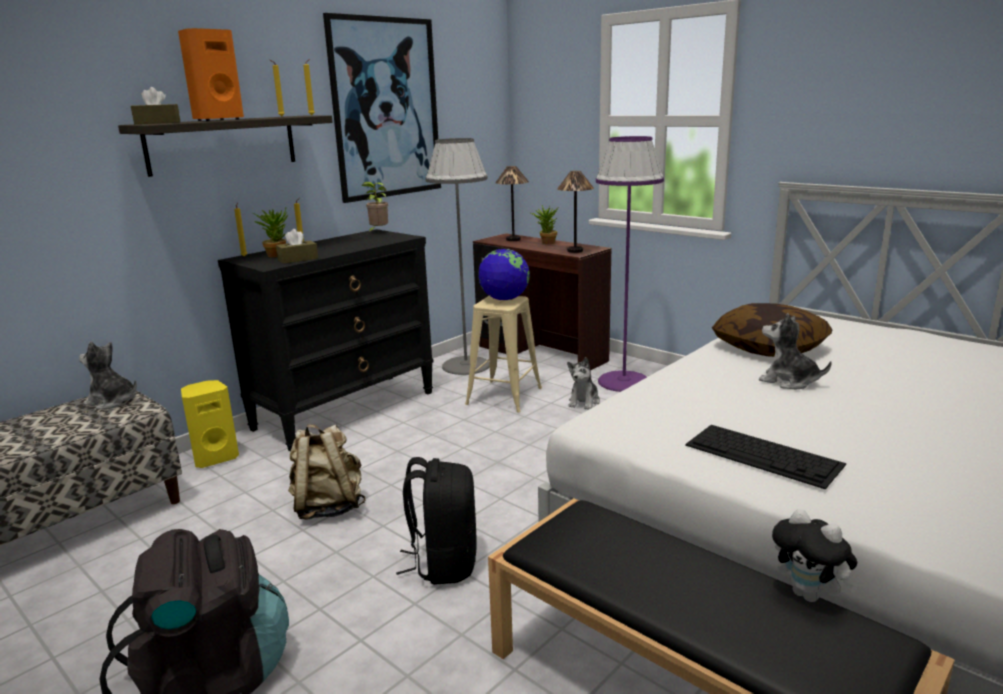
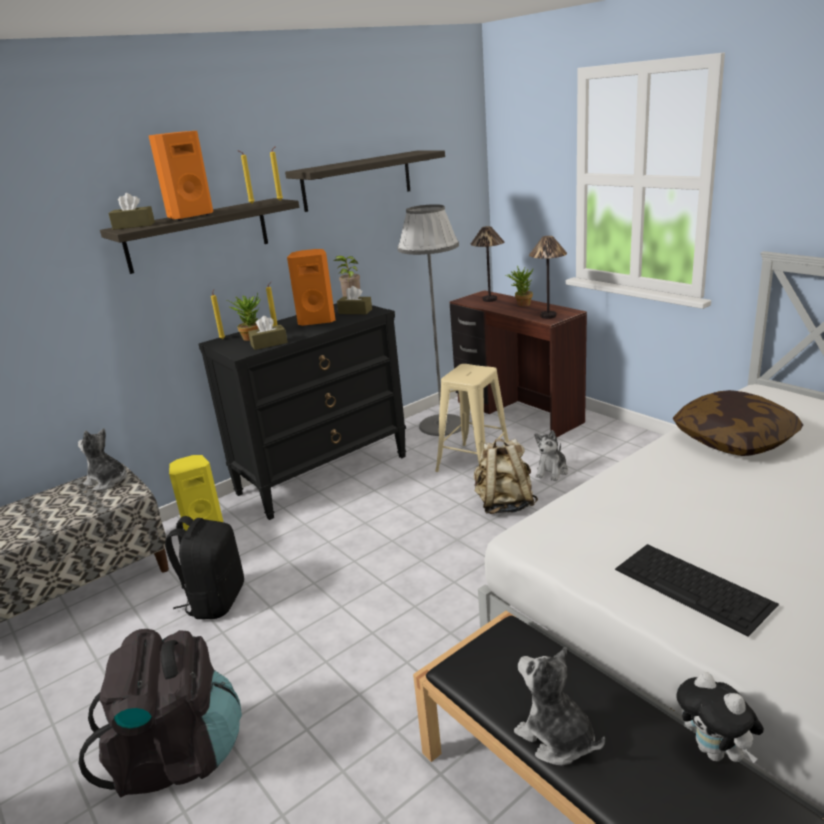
camera: 10 degrees right, 5 degrees up
(328, 507) = (295, 583): beige backpack -> beige backpack (504, 504)
(345, 243) = (317, 321): none -> orange speaker
(384, 237) = (355, 311): none -> brown tissue box
(386, 109) = (357, 180): picture -> shelf
(443, 563) = (391, 651): black backpack -> black backpack (215, 600)
(504, 299) = (472, 371): globe -> none
(624, 381) = (596, 448): purple floor lamp -> none
(788, 381) = (743, 488): plush toy -> plush toy (556, 738)

